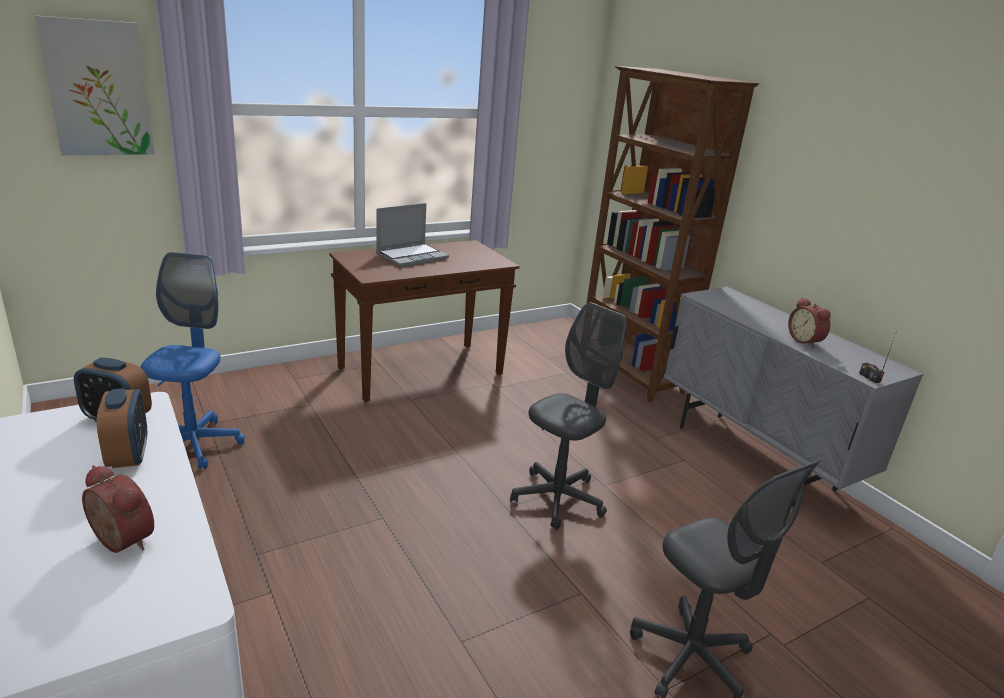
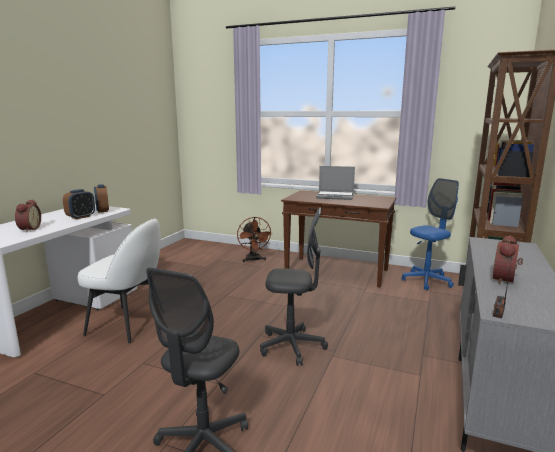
camera: 55 degrees right, 10 degrees down
(98, 88) = (217, 106): picture -> none
(194, 445) = (199, 264): blue office chair -> blue office chair (426, 281)
(274, 398) = (253, 260): none -> brown fan
(311, 613) = (128, 324): none -> white chair

